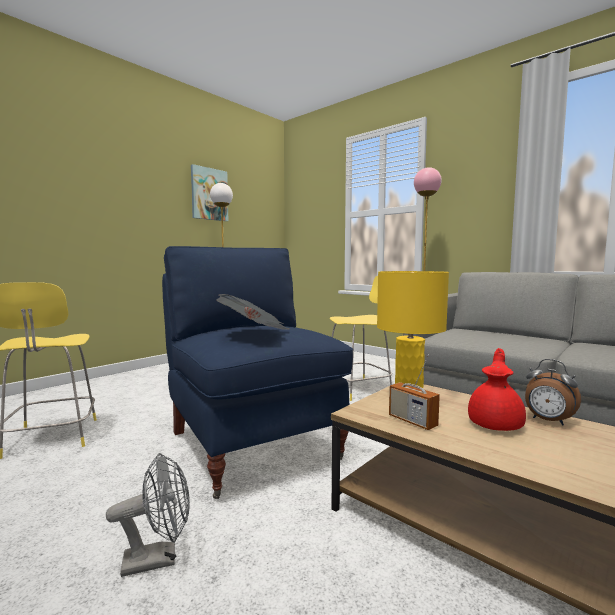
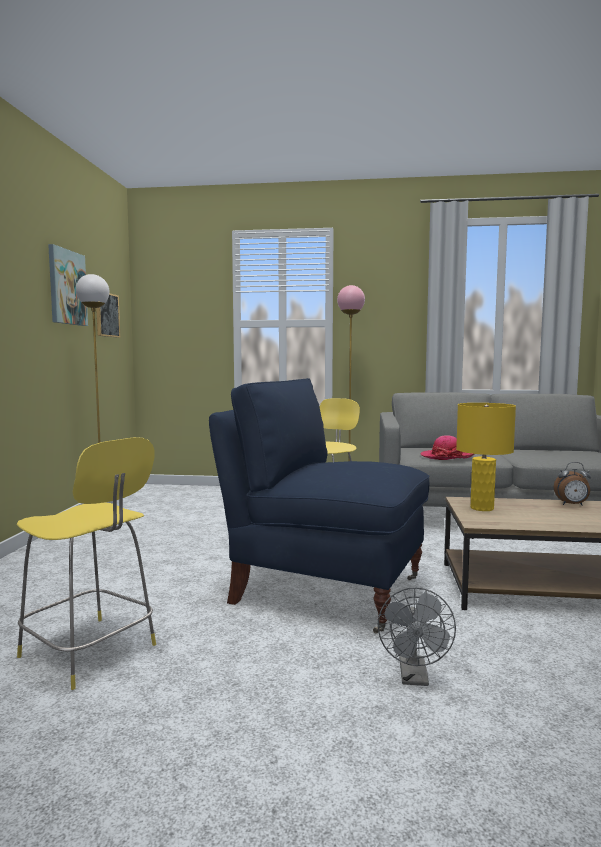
camera: 35 degrees left, 0 degrees up
(158, 558) = (414, 678): grey fan -> grey fan turned 150 degrees clockwise
(253, 214) = (107, 315): none -> picture
(255, 333) = (375, 469): newspaper -> none
(412, 421) = (517, 520): radio -> none
(480, 341) = (447, 456): none -> hat
(496, 424) = (555, 512): red teapot -> none

